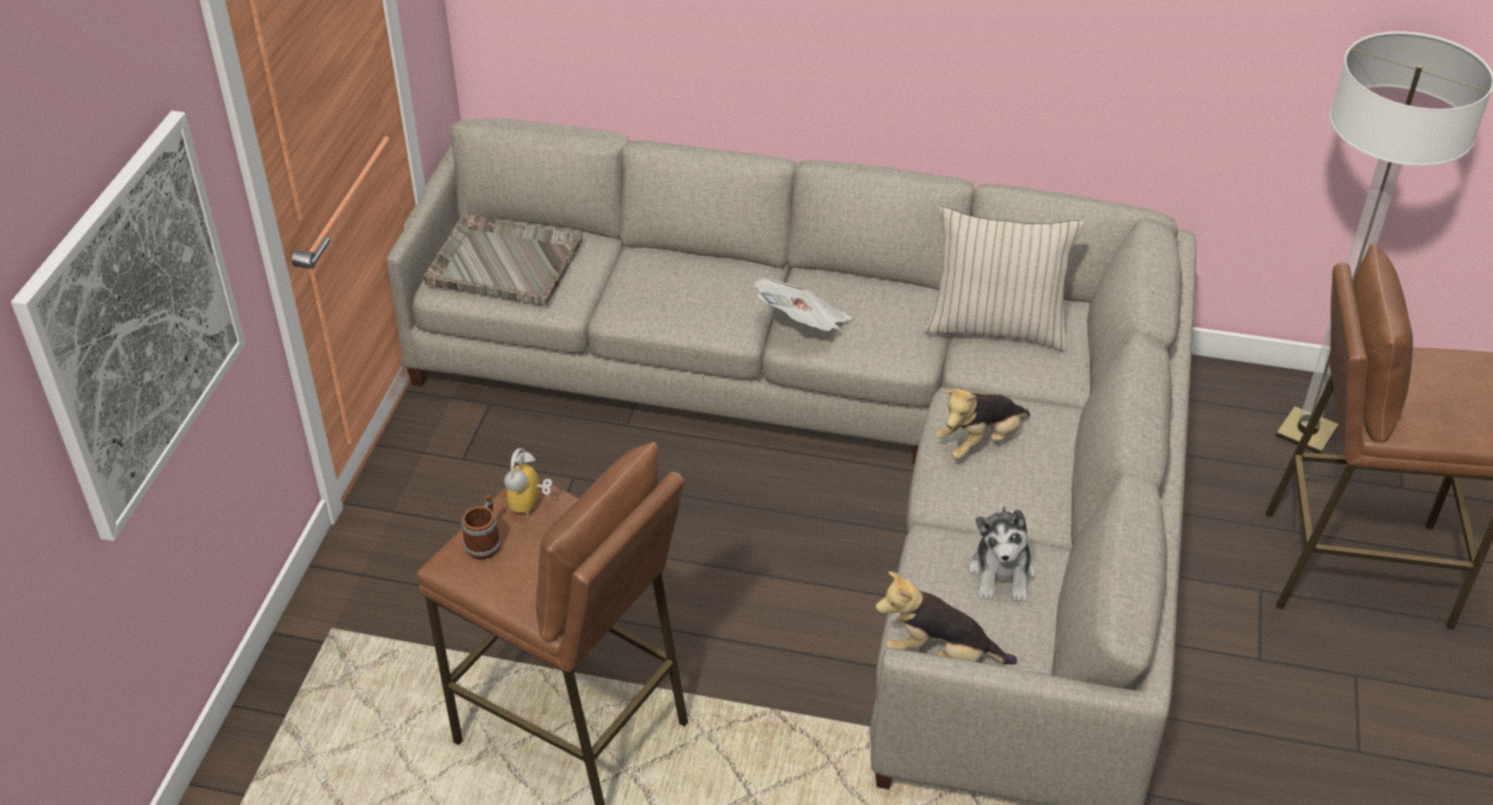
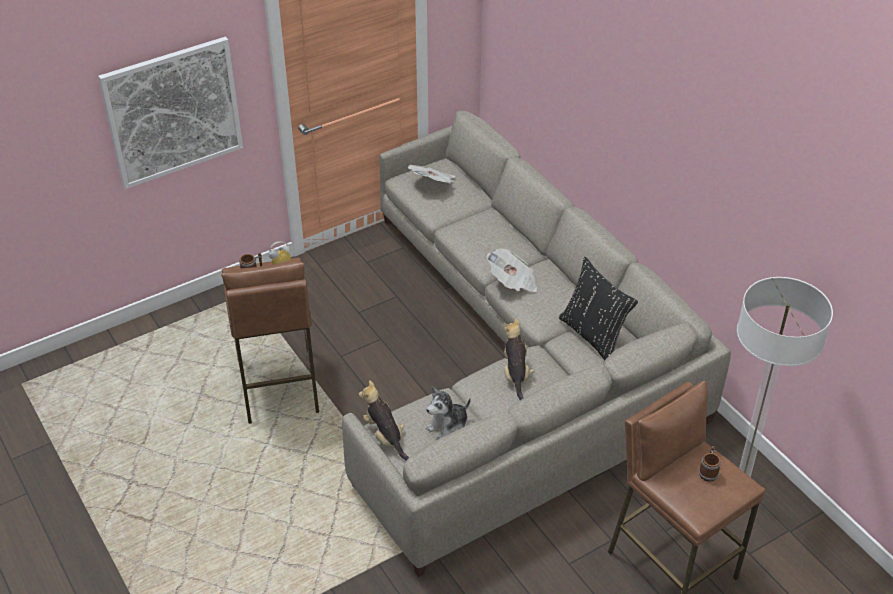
camera: 45 degrees right, 0 degrees up
(503, 262) = (433, 184): grey tray -> newspaper
(980, 442) = (516, 374): plush toy -> plush toy turned 75 degrees clockwise
(996, 328) = (593, 336): beige pillow -> black pillow
(1433, 374) = (708, 471): none -> mug

